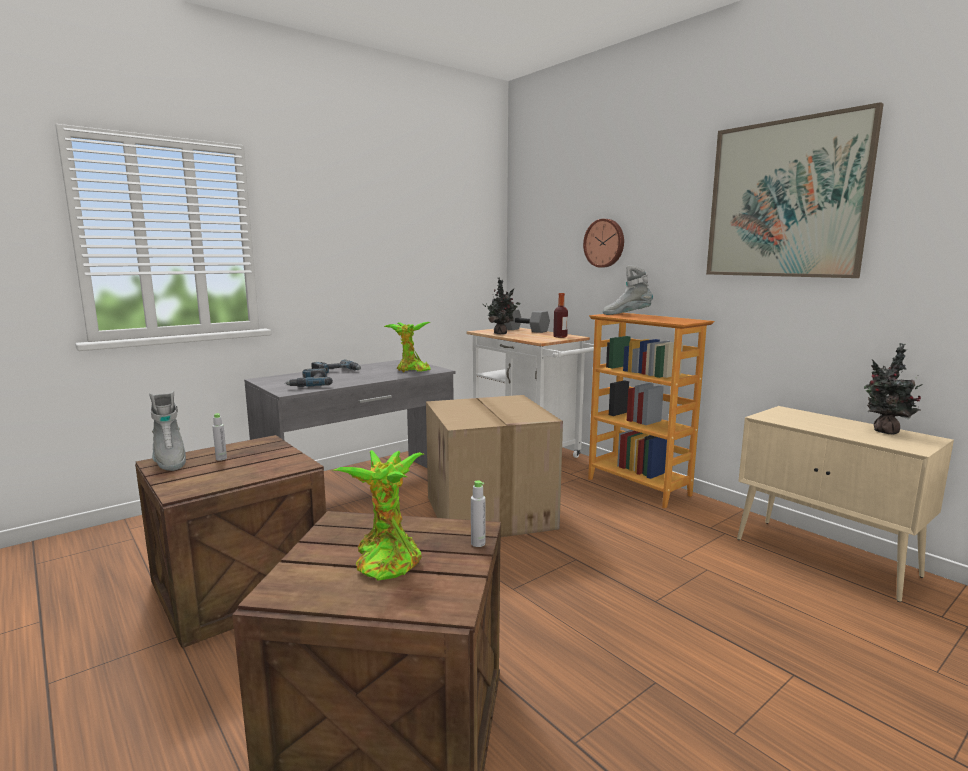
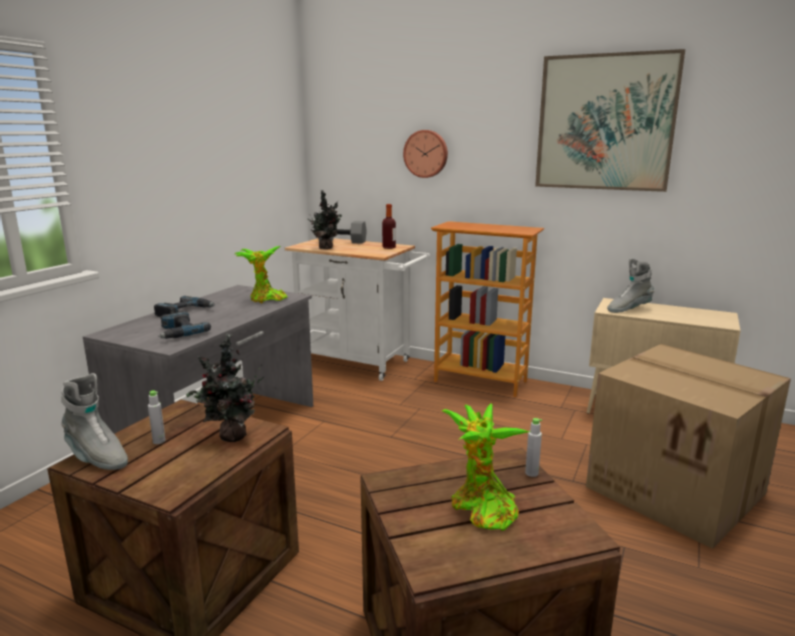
camera: 25 degrees left, 5 degrees up
(491, 513) = (379, 432): cardboard box -> cardboard box (678, 490)
(626, 314) = (461, 224): grey boot -> grey boot (628, 309)
(885, 432) = (694, 312): potted plant -> potted plant (231, 437)

